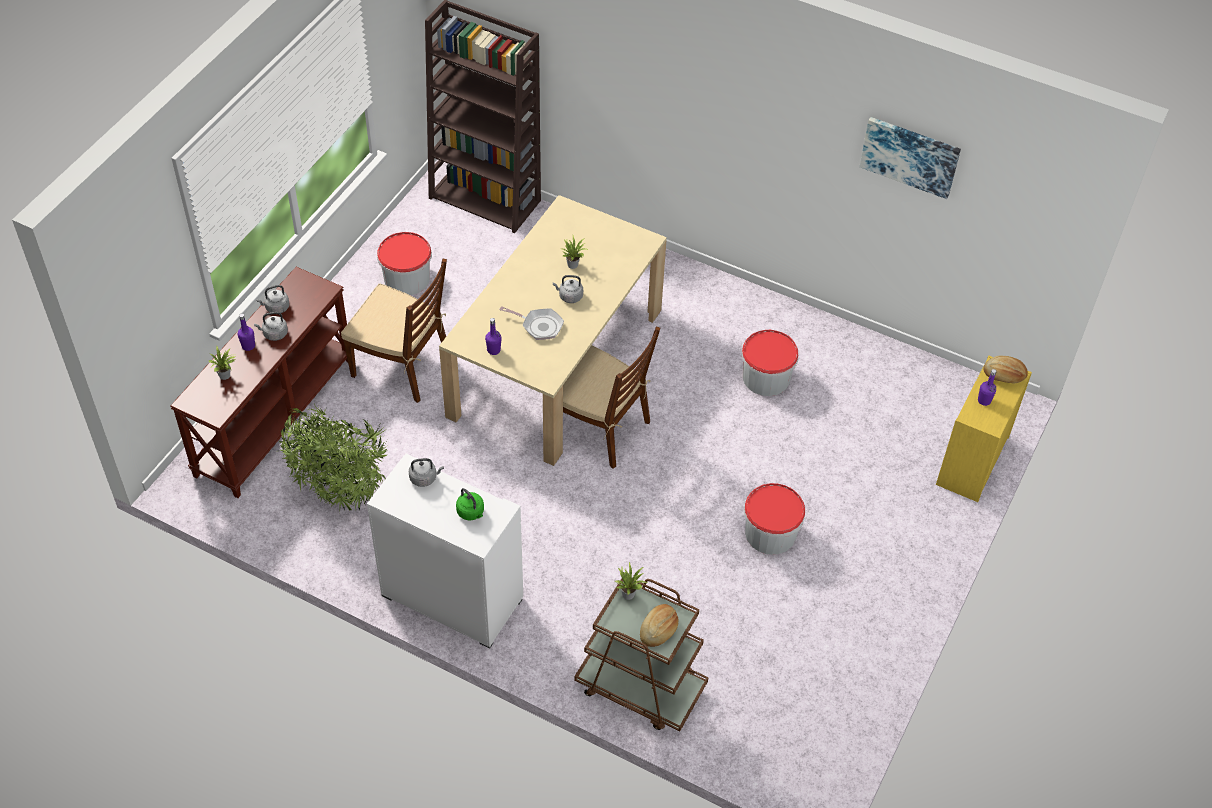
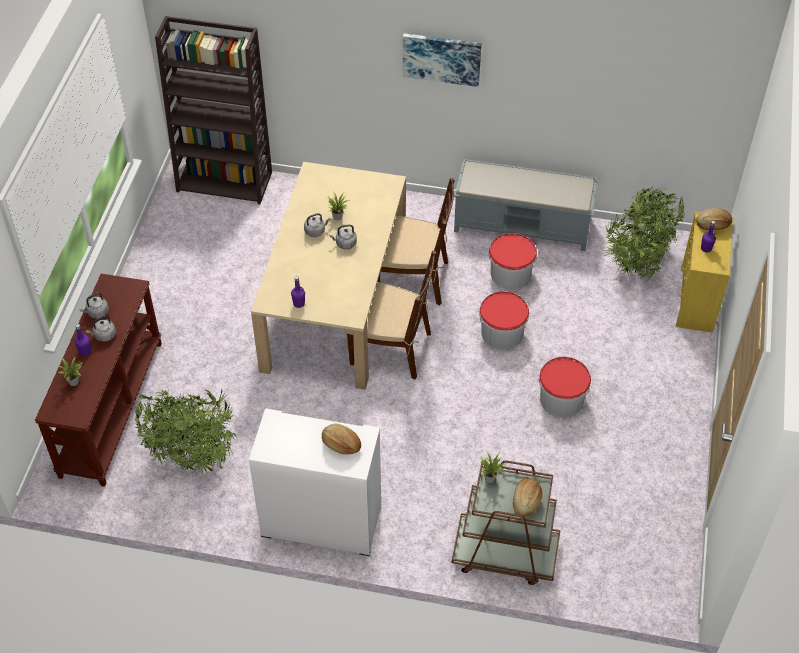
camera: 15 degrees left, 0 degrees up
(402, 366) = (206, 338): brown chair -> brown chair (413, 279)
(407, 278) = (183, 263): bucket -> bucket (502, 333)
(425, 478) = (290, 425): grey kettle -> grey kettle (316, 231)
(471, 513) = (341, 444): green kettle -> bread
(539, 326) = (329, 274): frying pan -> none
(802, 326) = (523, 225): none -> grey bench
(910, 156) = (602, 62): picture -> picture (441, 58)
(920, 402) = (639, 264): none -> potted plant

